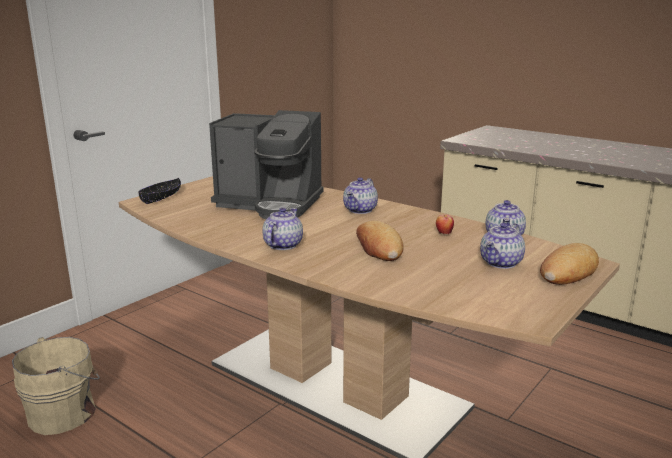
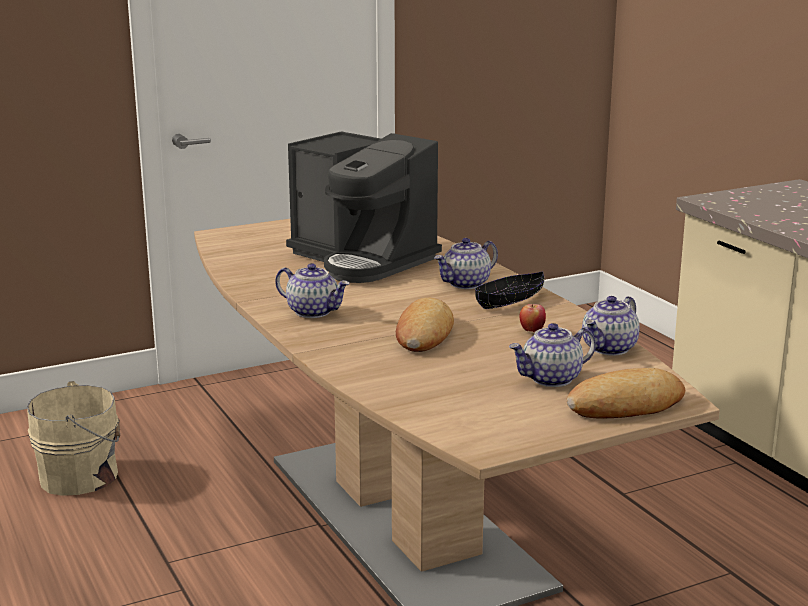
camera: 25 degrees right, 0 degrees up
(161, 197) = (246, 232): black bowl -> black bowl (510, 300)
(282, 245) = (313, 312): teapot -> teapot turned 75 degrees clockwise

